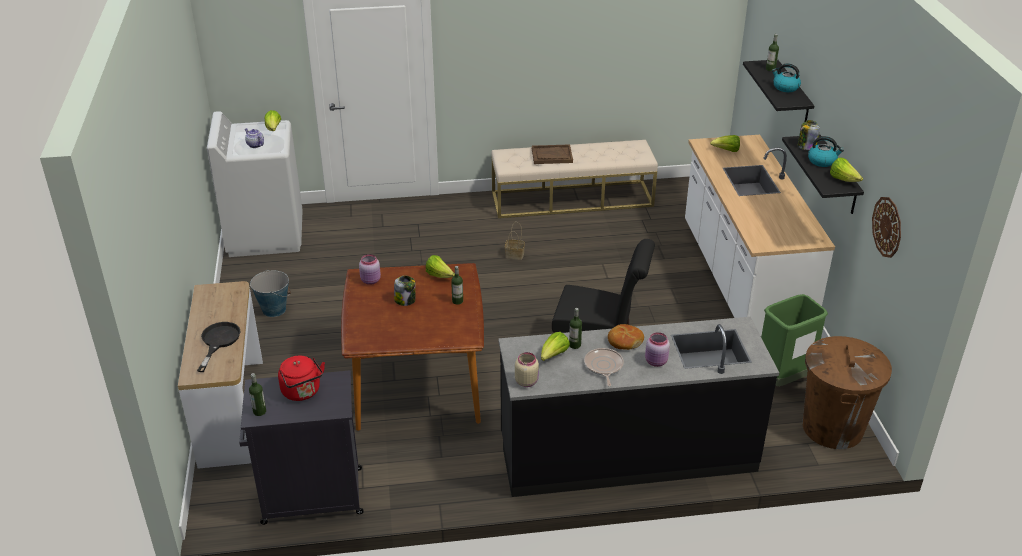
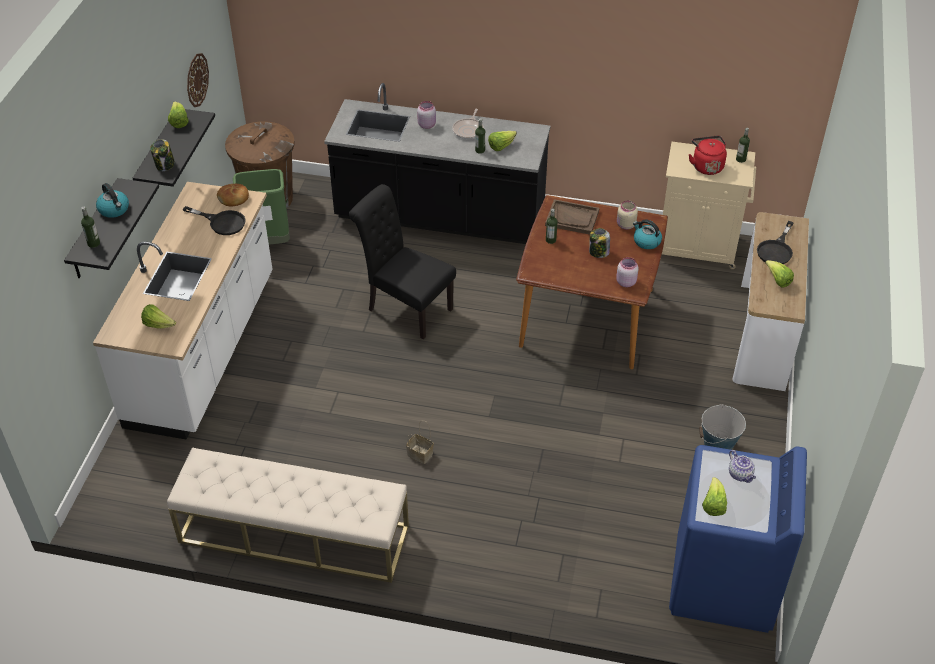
camera: 160 degrees left, 10 degrees up
(265, 234) = (723, 584): white washing machine -> blue washing machine
(310, 496) = (698, 247): black cabinet -> beige cabinet
(439, 275) = (557, 271): lettuce -> lettuce (778, 280)
(527, 381) = (532, 133): beige jar -> beige jar (625, 225)
(551, 156) = (317, 496): brown tray -> brown tray (572, 218)
(624, 341) = (439, 144): bread -> bread (233, 199)
(761, 221) = (222, 222): none -> black frying pan
(822, 161) = (171, 145): kettle -> kettle (646, 241)

